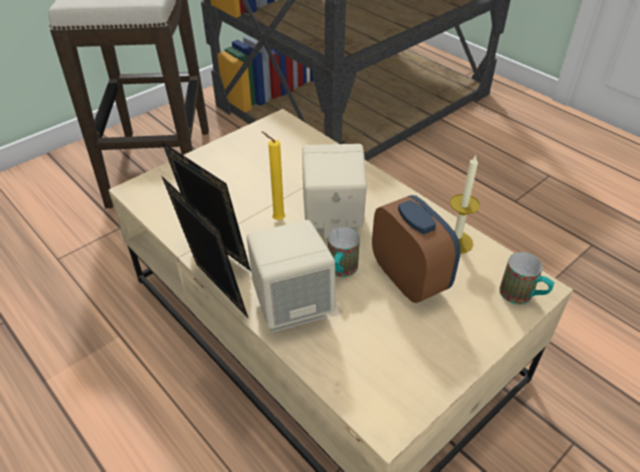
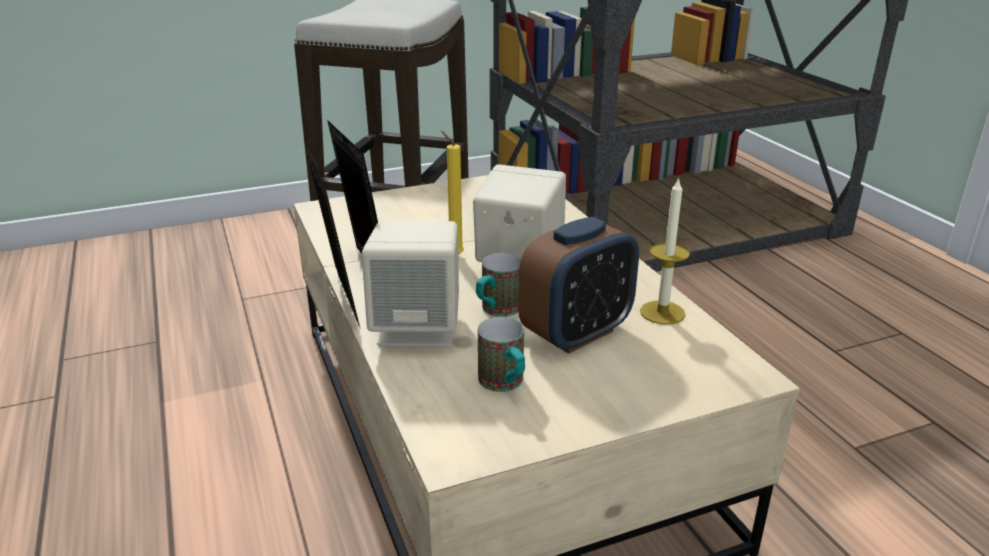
camera: 20 degrees right, 15 degrees down
(409, 279) = (576, 333): alarm clock -> alarm clock turned 60 degrees clockwise
(522, 296) = (718, 379): mug -> mug (505, 384)

